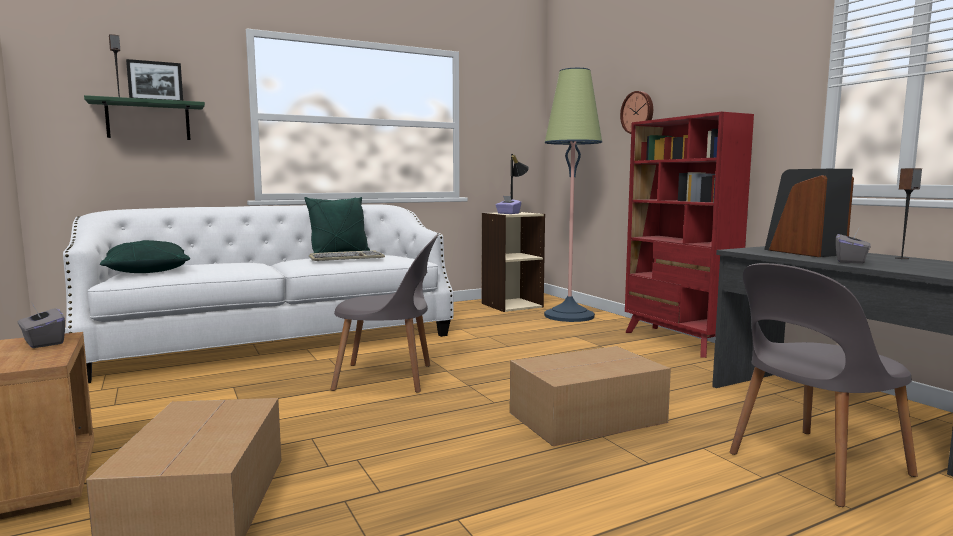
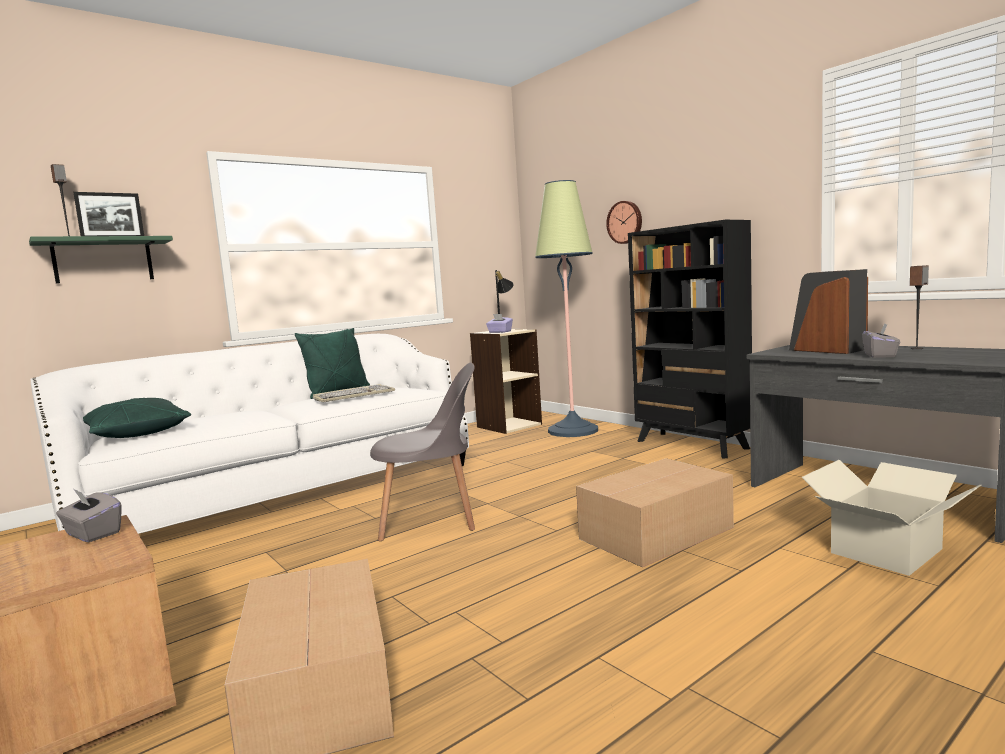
camera: 10 degrees left, 0 degrees up
(677, 341) = (691, 445): red bookcase -> black bookcase
(814, 466) = (884, 550): grey chair -> cardboard box

